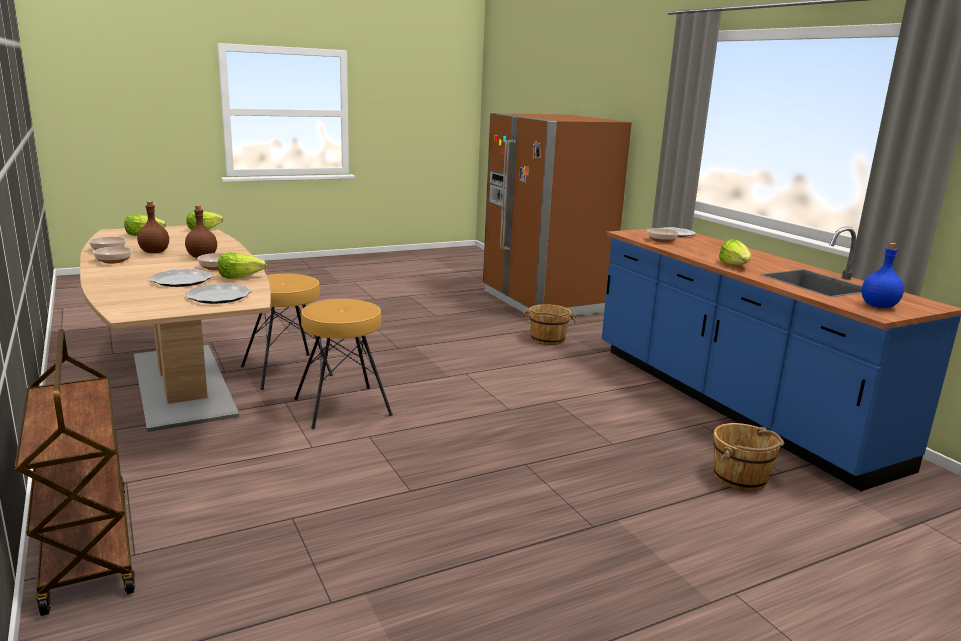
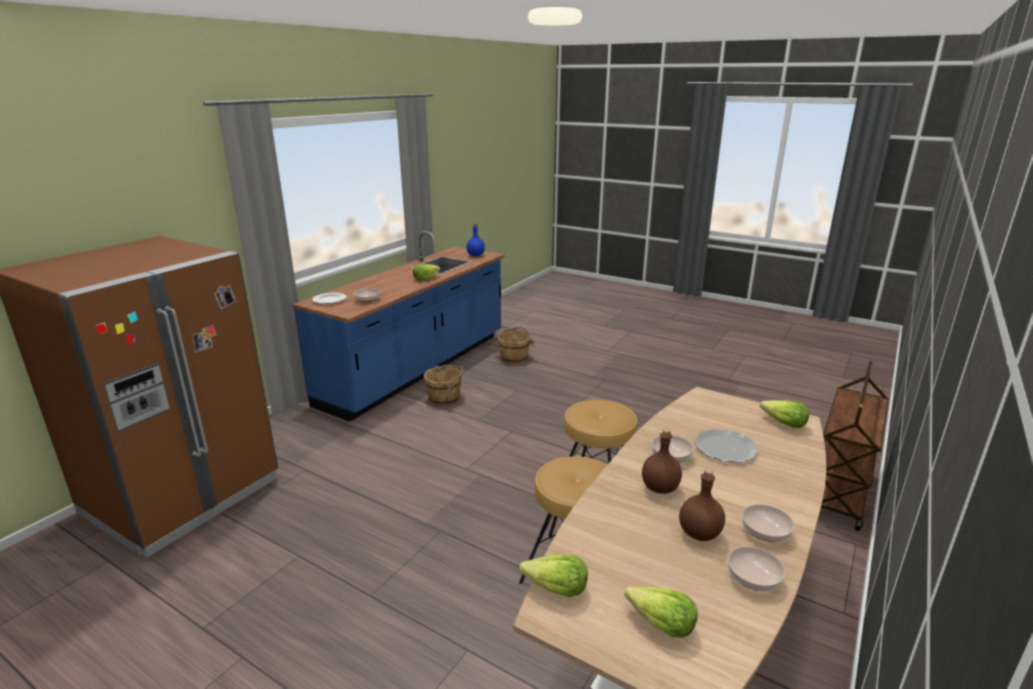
camera: 120 degrees left, 5 degrees up
(219, 296) = (717, 411): plate -> none
(240, 277) = (670, 429): lettuce -> lettuce (783, 423)
(547, 339) = (337, 457): brown bucket -> brown bucket (444, 398)

